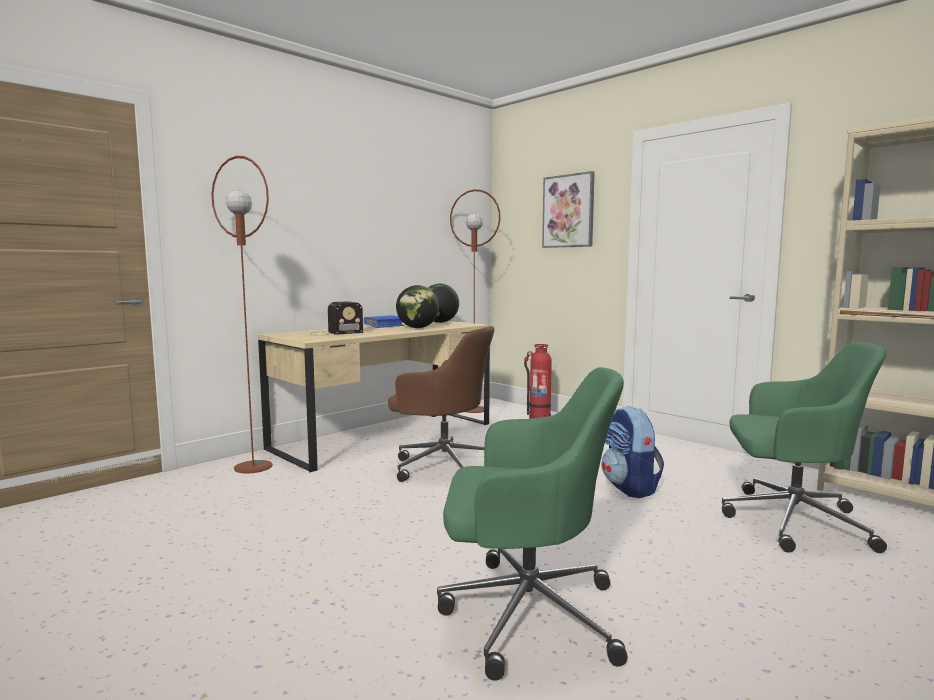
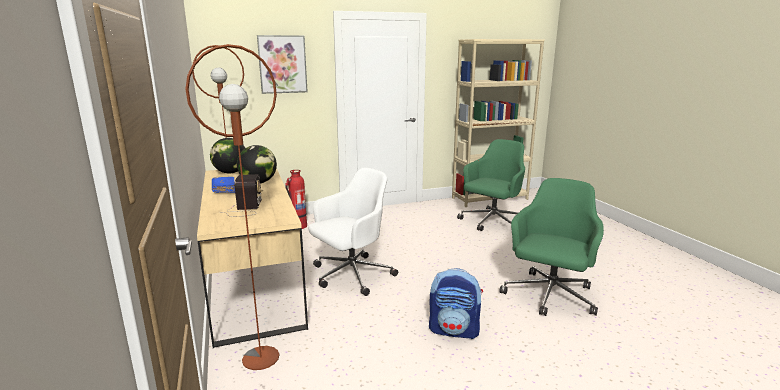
camera: 65 degrees left, 10 degrees up
(443, 465) = (351, 275): brown office chair -> white office chair
(630, 488) = (434, 237): backpack -> backpack (454, 330)

